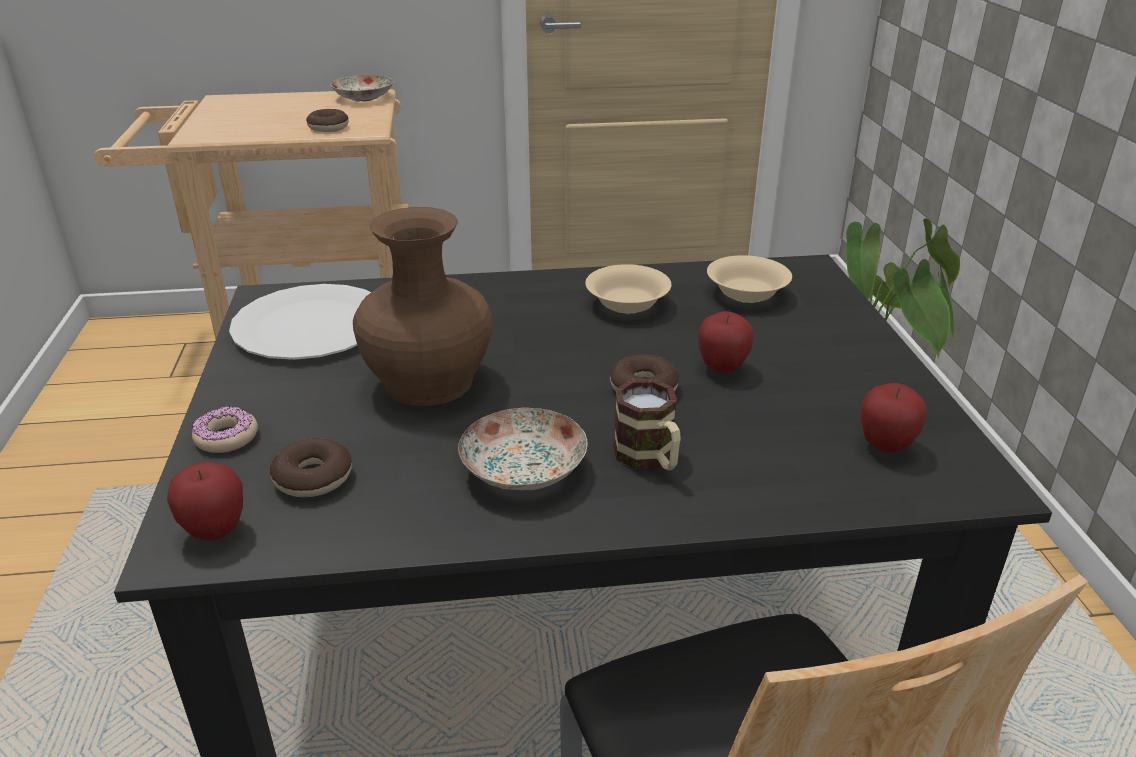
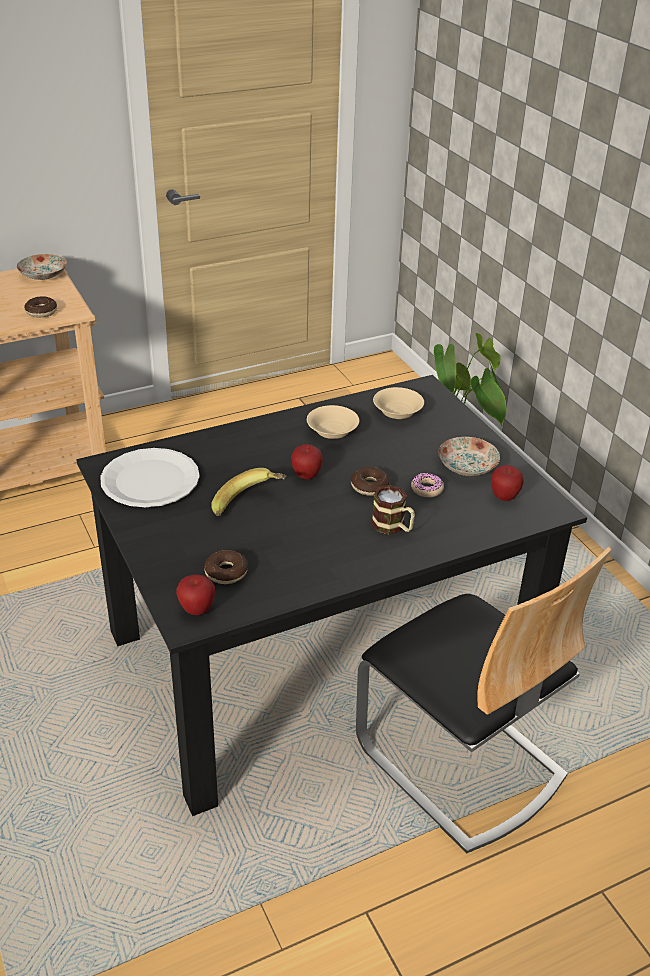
camera: 20 degrees left, 5 degrees up
(226, 437) = (159, 560): donut -> donut (427, 489)
(428, 383) = (249, 505): brown vase -> banana
(523, 469) = (332, 545): plate -> plate (466, 466)
(722, 368) = (405, 466): apple -> apple (306, 476)

